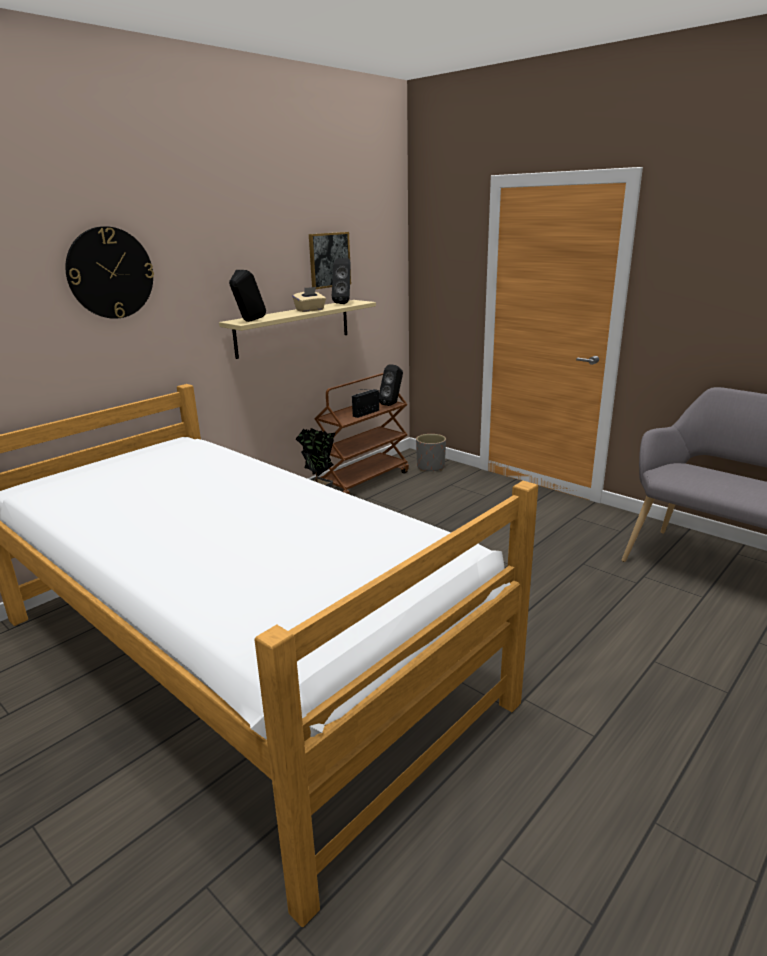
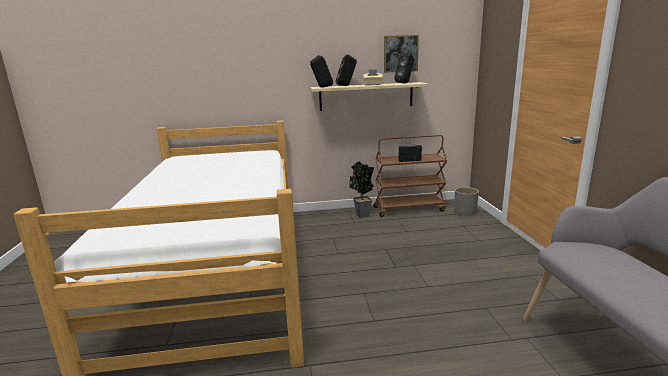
camera: 40 degrees right, 5 degrees down
(110, 273) = (244, 54): wall clock -> none
(392, 404) = (436, 158): black speaker -> black speaker (346, 86)

